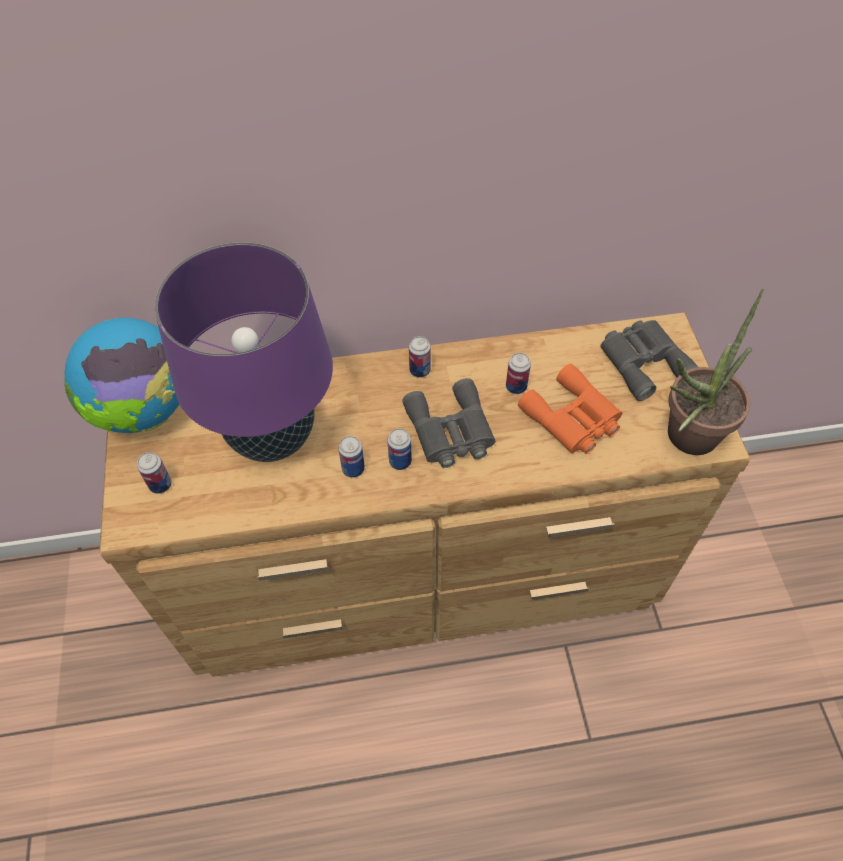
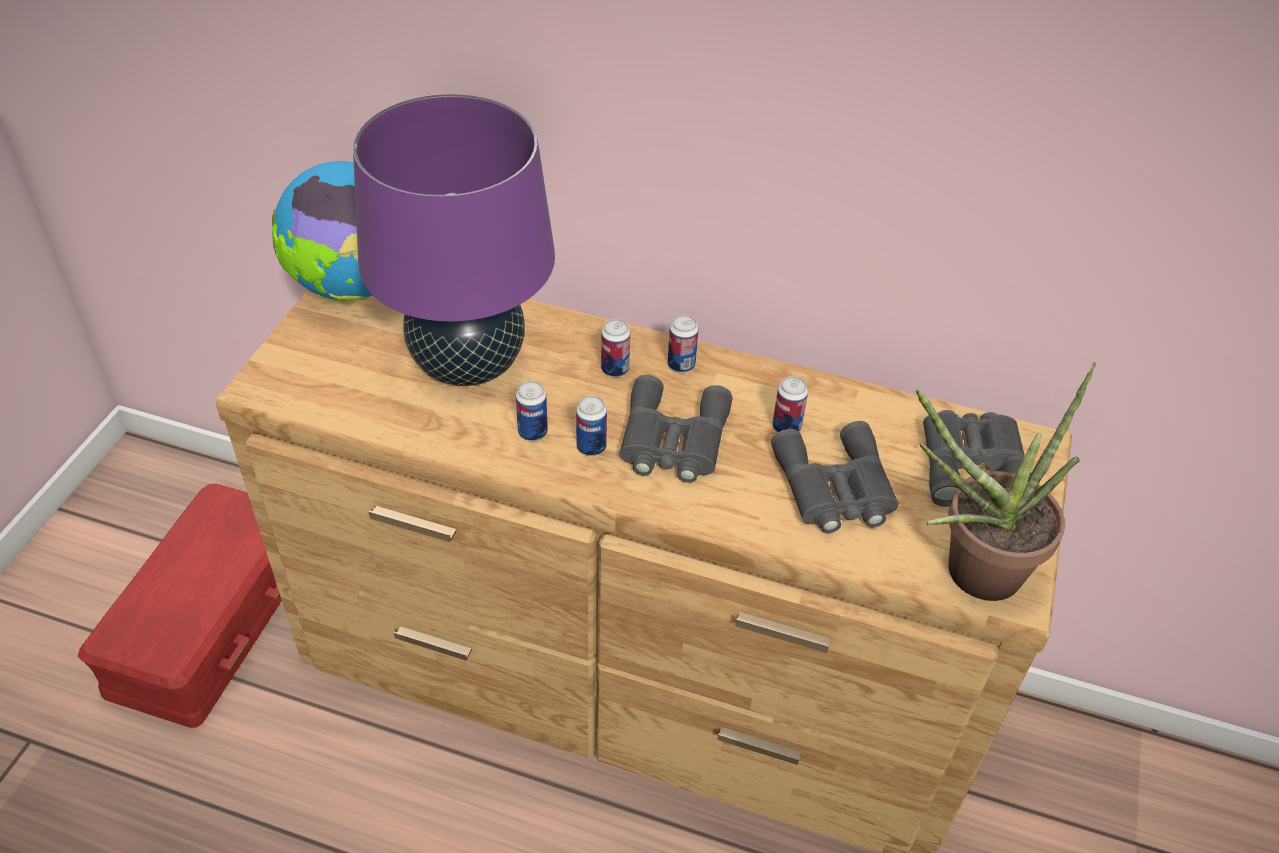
camera: 25 degrees right, 10 degrees down
(107, 678) = (209, 619): none -> red storage box
(160, 484) = (319, 362): can -> can (615, 369)
(573, 419) = (834, 489): orange binoculars -> grey binoculars

